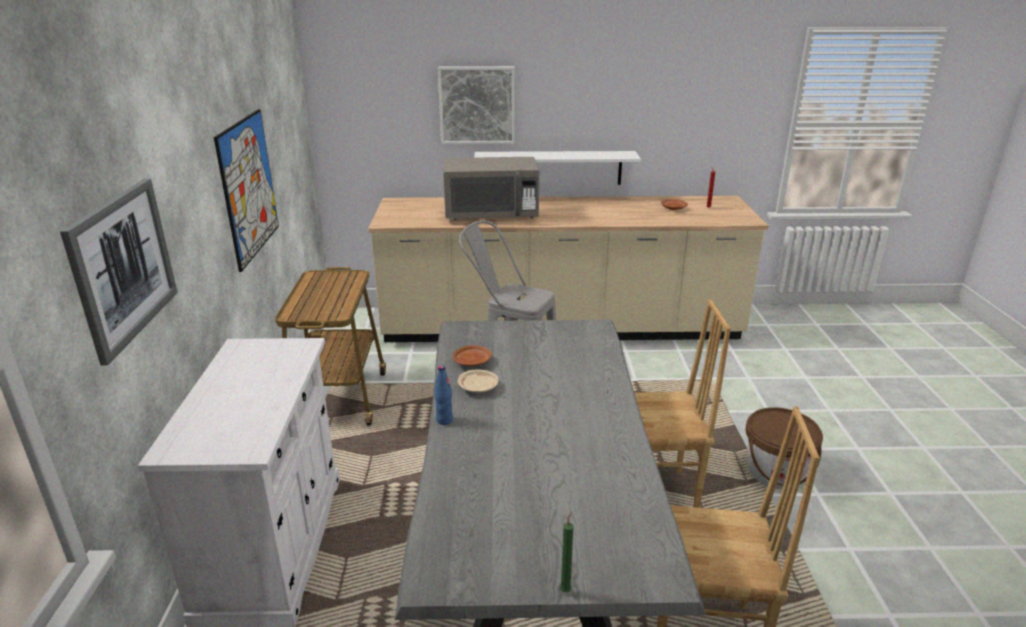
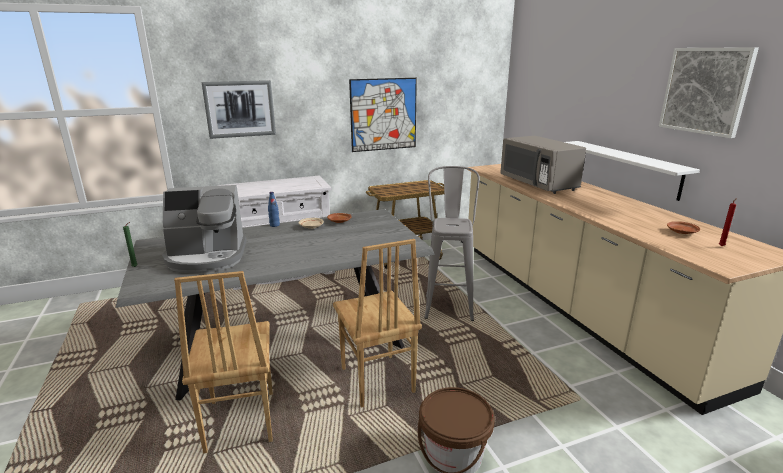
camera: 70 degrees right, 5 degrees down
(477, 105) = (585, 103): picture -> picture (705, 91)
(559, 498) = (207, 257): none -> coffee machine

